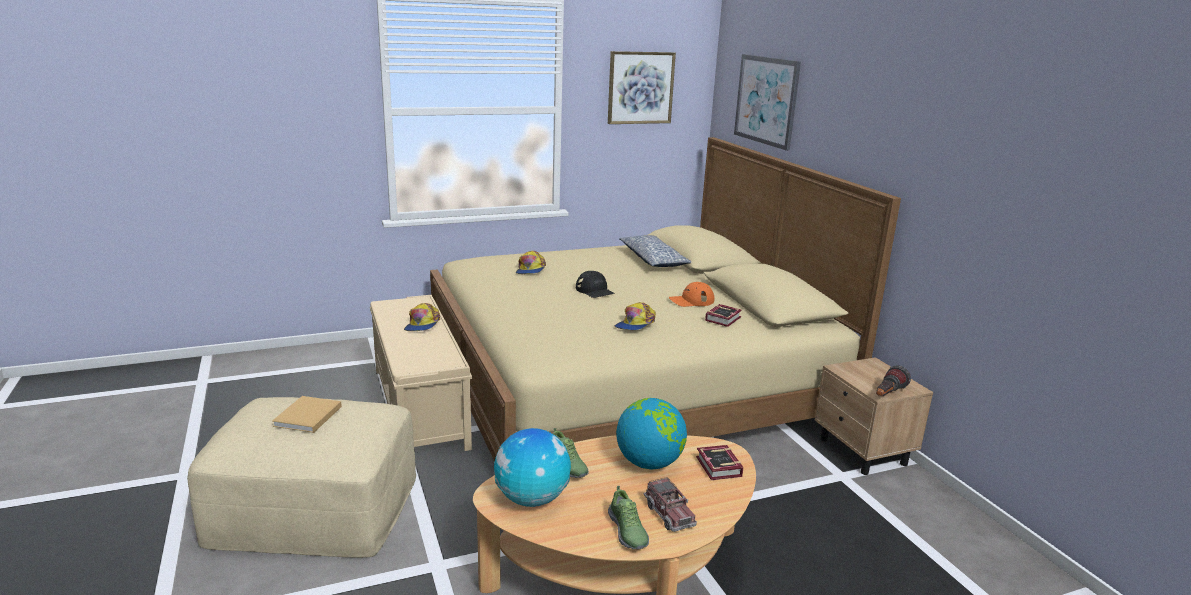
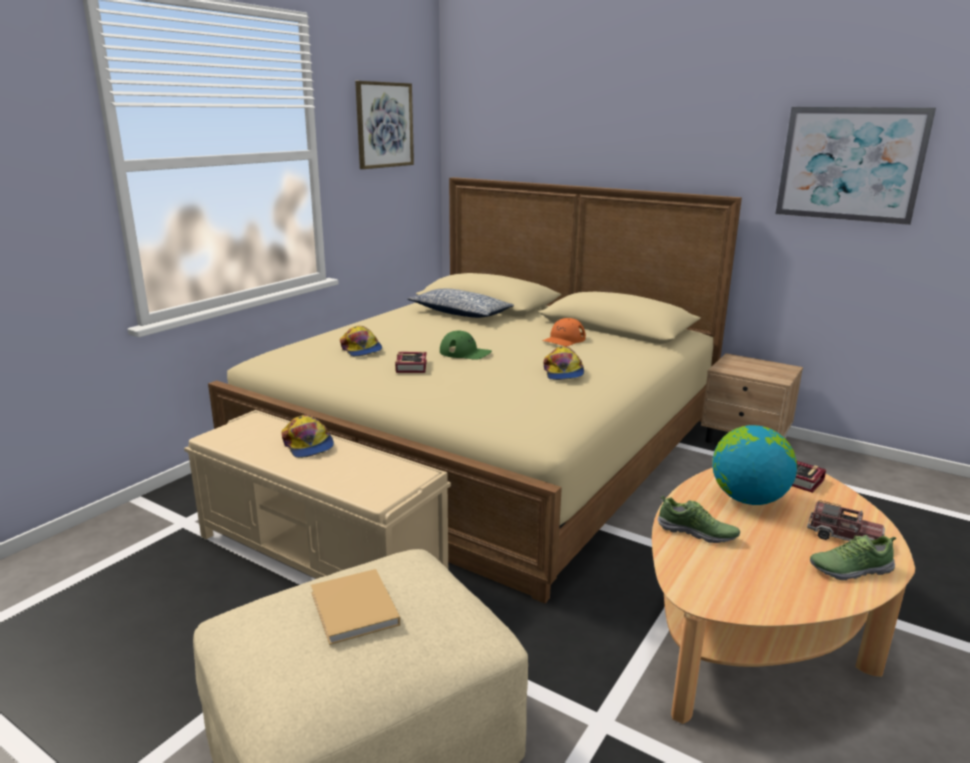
camera: 35 degrees left, 0 degrees up
(532, 499) = (731, 580): globe -> none
(594, 290) = (465, 353): black cap -> green cap
(627, 531) = (849, 569): shoe -> shoe turned 135 degrees clockwise
(724, 318) = (619, 347): book -> book (412, 366)
(766, 100) = (531, 127): picture -> picture (850, 164)
(887, 395) = (785, 378): flashlight -> none

